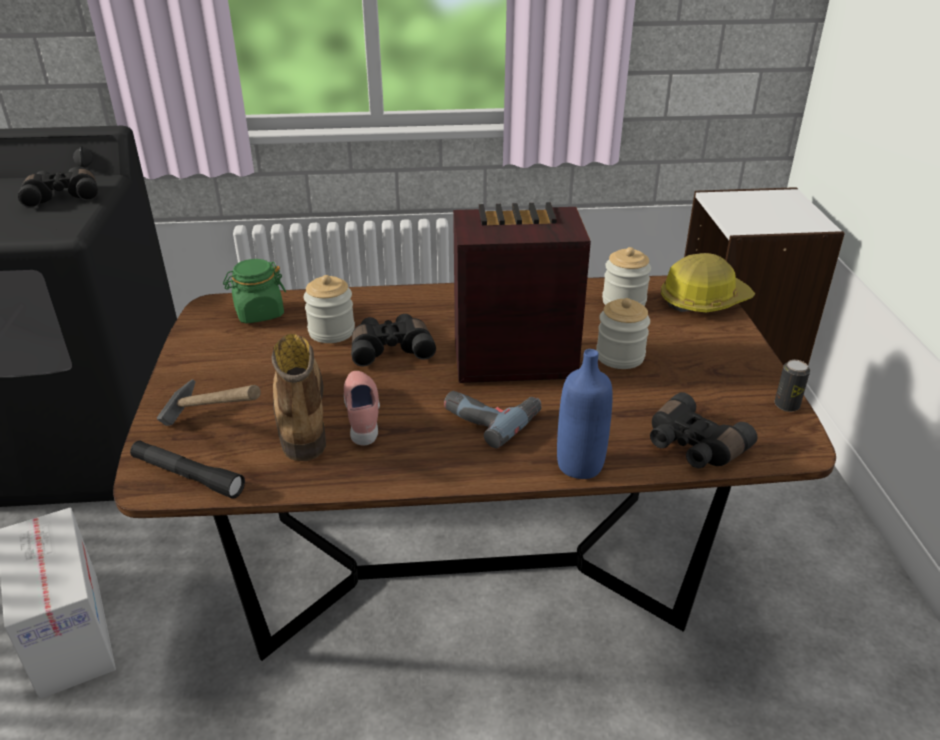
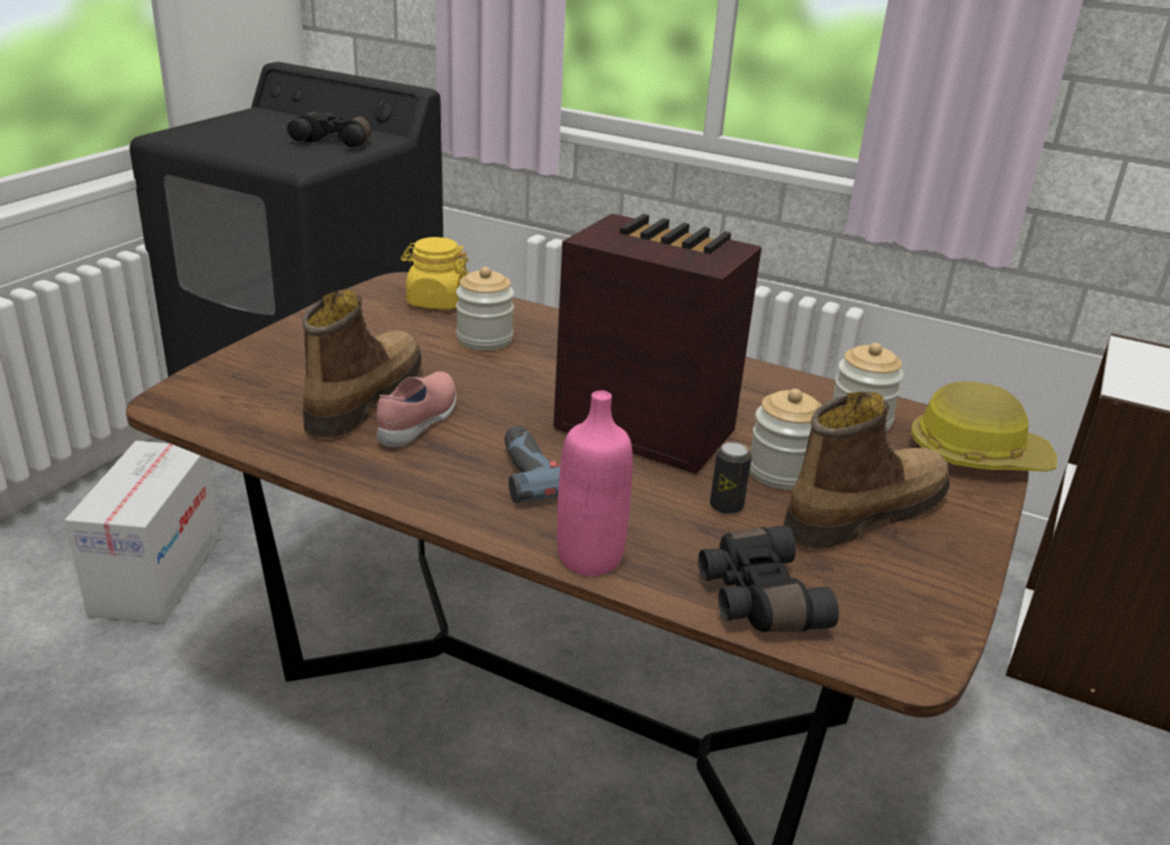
camera: 30 degrees right, 5 degrees down
(187, 476) = (204, 409): black flashlight -> none
(217, 438) = (267, 389): hammer -> none
(259, 313) = (436, 302): green jar -> yellow jar
(391, 349) = (524, 374): black binoculars -> none
(580, 465) = (589, 558): blue bottle -> pink bottle
(687, 364) = (862, 512): none -> boot
(786, 405) = (952, 610): can -> can (726, 506)

